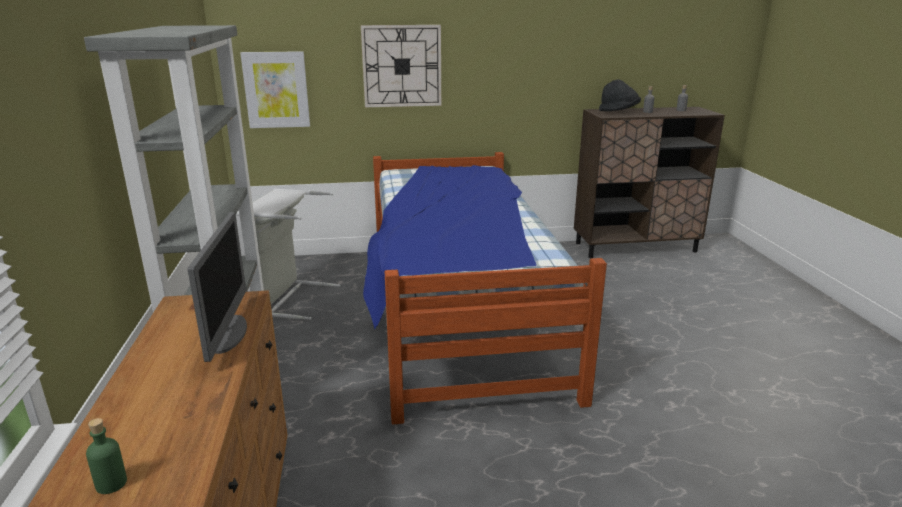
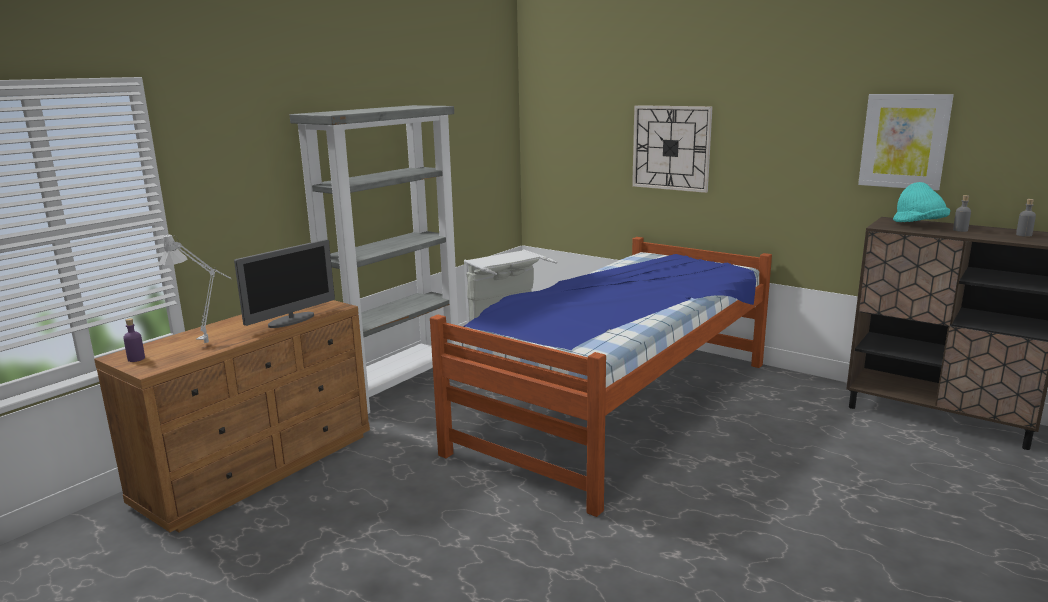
camera: 45 degrees right, 5 degrees down
(111, 484) = (136, 359): green bottle -> purple bottle
(178, 405) = (210, 342): none -> grey table lamp
(276, 90) = (562, 162): picture -> picture (904, 141)
(619, 111) = (919, 225): black hat -> turquoise hat

